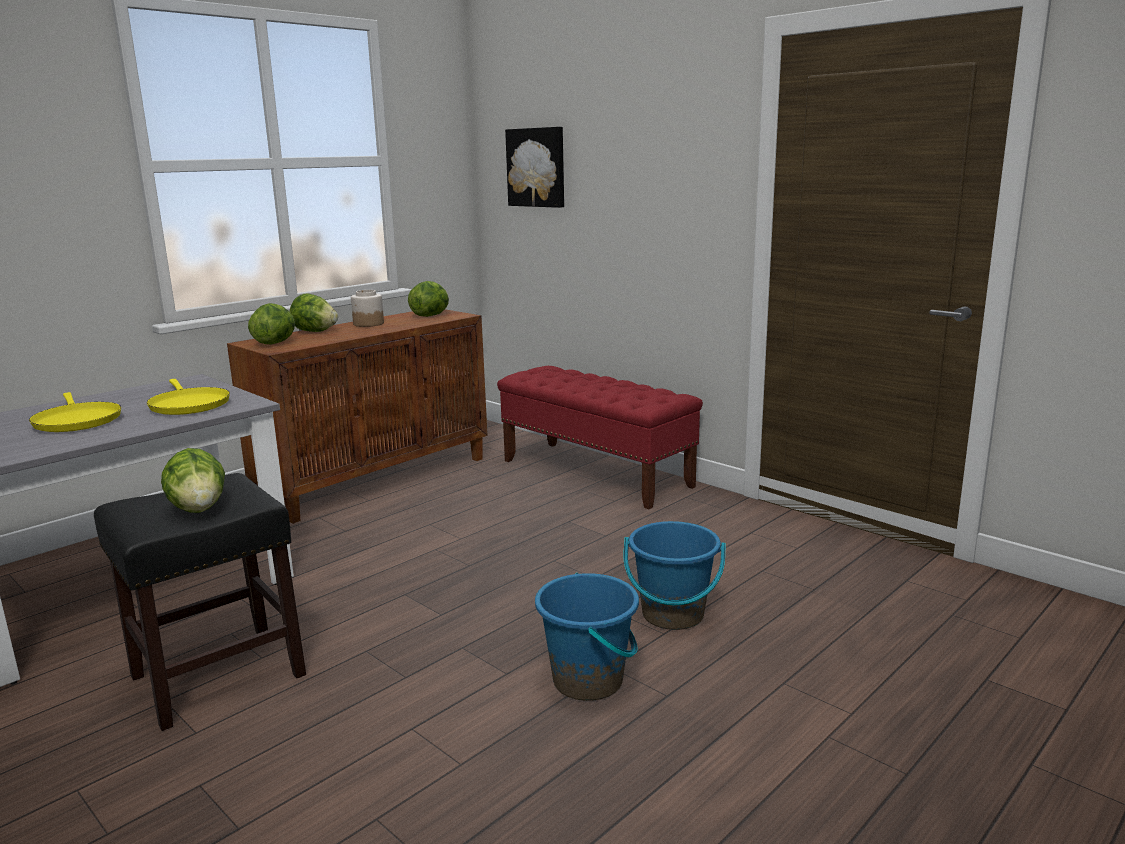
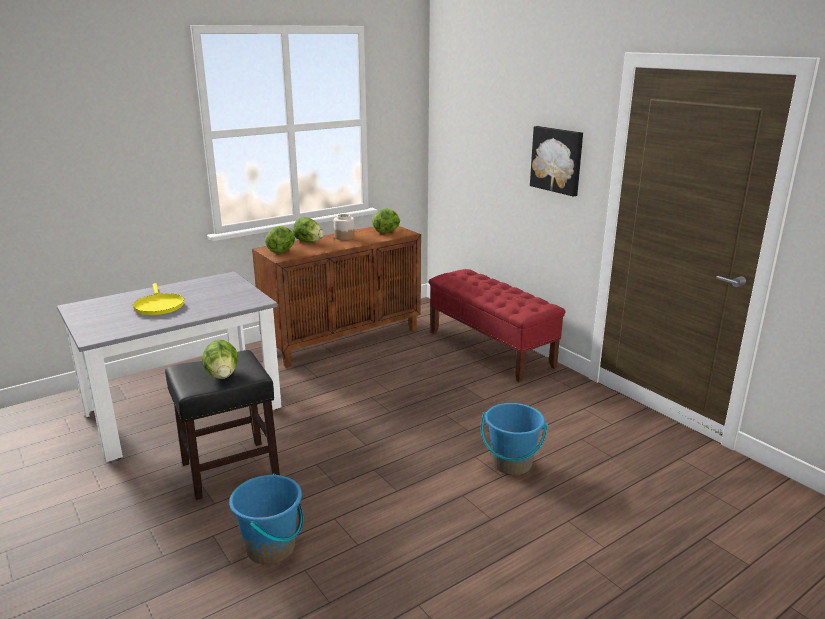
camera: 10 degrees right, 5 degrees up
(188, 405) = (223, 299): yellow frying pan -> none
(537, 167) = (469, 130): picture -> picture (557, 160)
(588, 680) = (446, 502): blue bucket -> blue bucket (271, 548)

